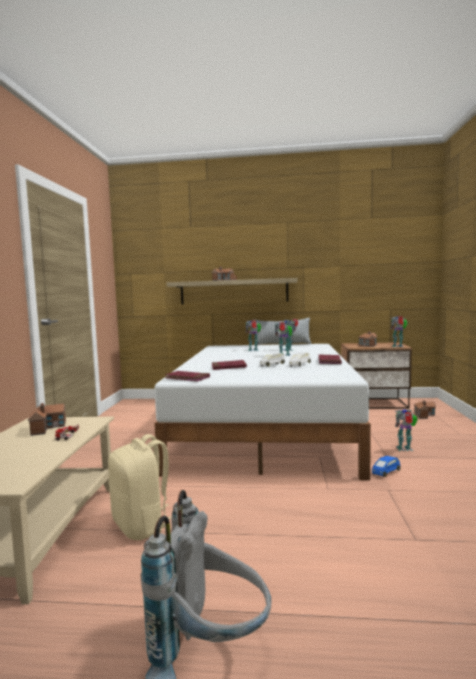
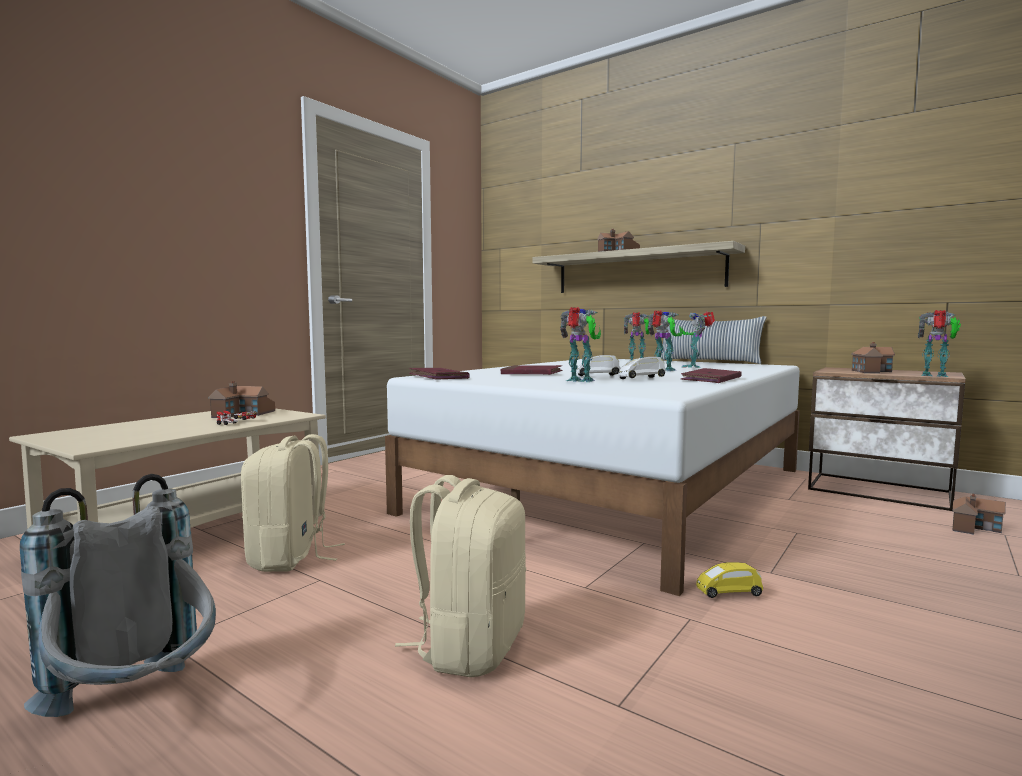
camera: 30 degrees right, 0 degrees up
(323, 538) = (470, 646): none -> beige backpack
(385, 473) = (728, 594): blue toy car -> yellow toy car
(405, 449) = (832, 570): toy robot -> toy robot (581, 381)

